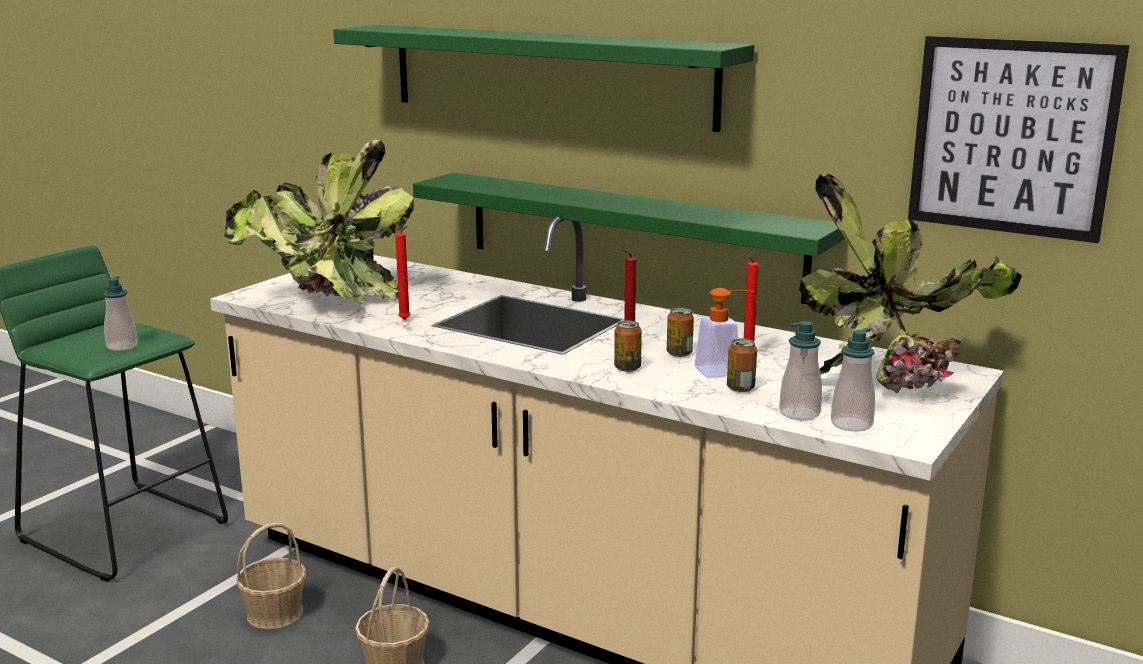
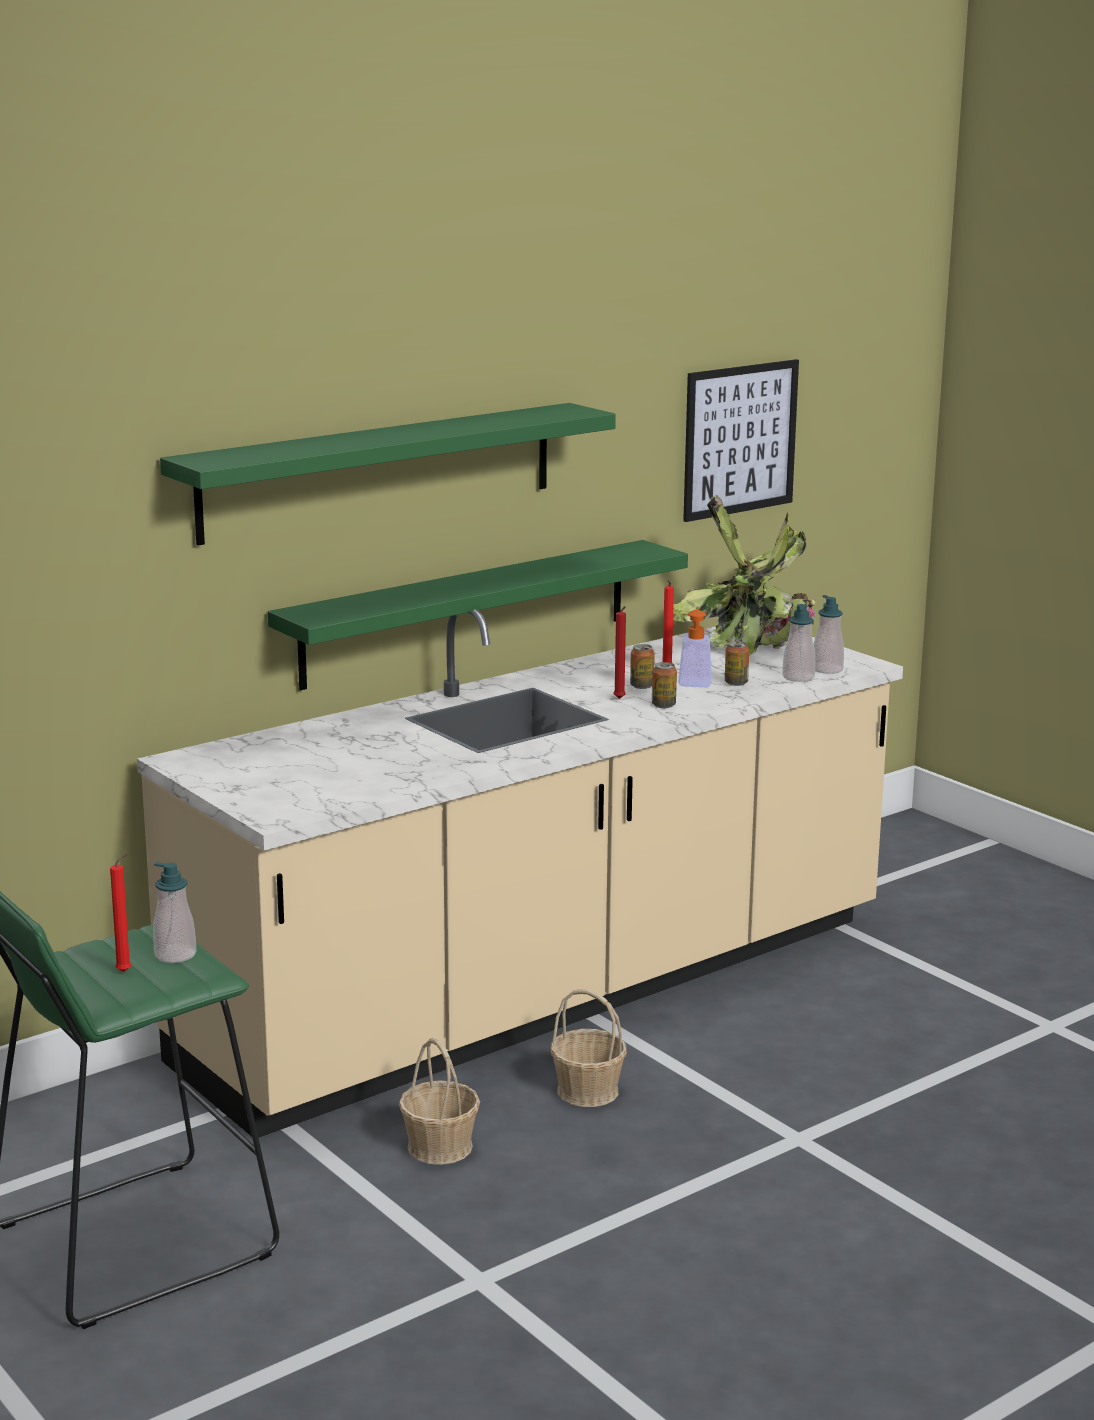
camera: 70 degrees left, 0 degrees up
(325, 303) = (350, 785): potted plant -> none
(405, 320) = (451, 759): red candle -> red candle (126, 971)

